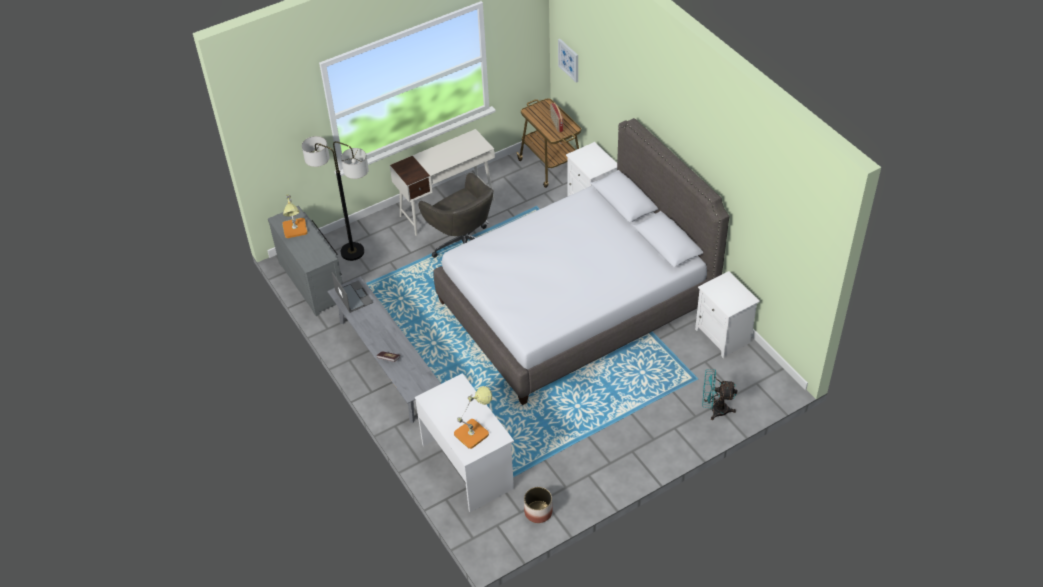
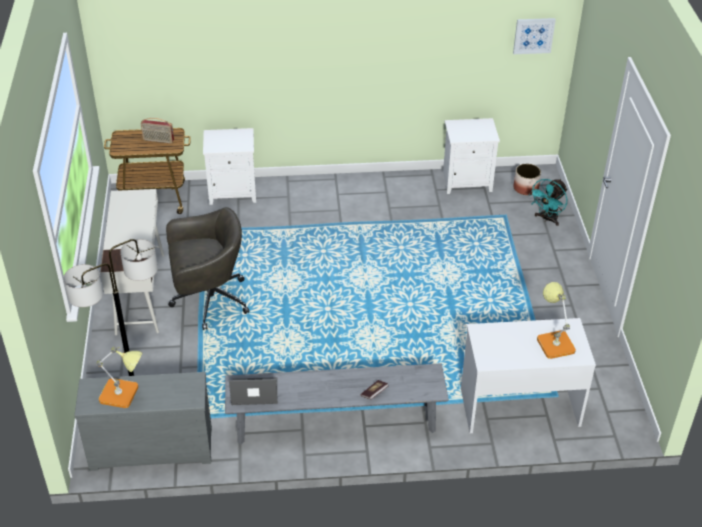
camera: 65 degrees left, 5 degrees down
(538, 512) = (605, 375): planter -> planter (526, 188)
(569, 60) = (134, 65): picture -> picture (533, 35)
(576, 304) = (358, 252): grey bed -> none

